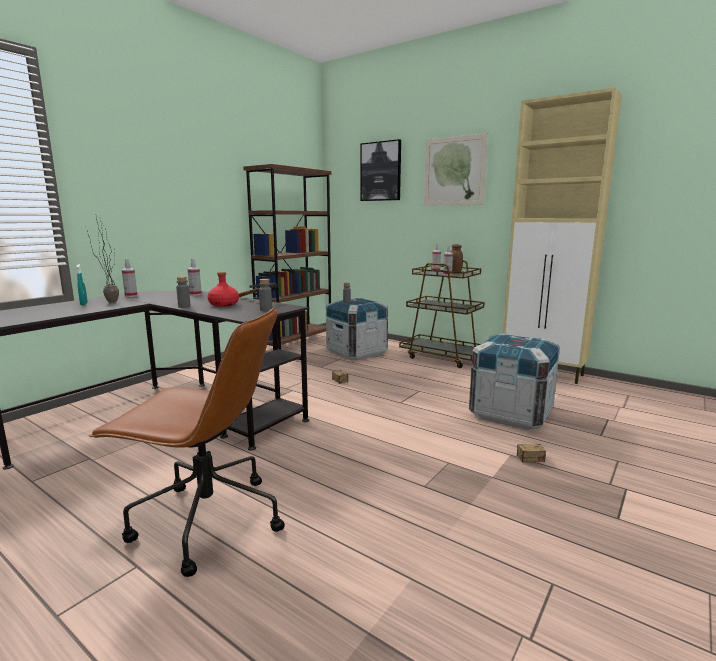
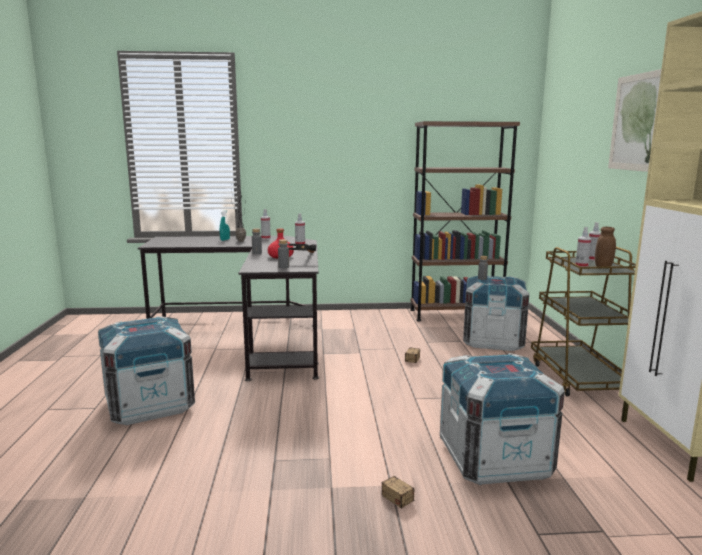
camera: 50 degrees right, 0 degrees up
(206, 521) = (149, 405): brown office chair -> crate
(381, 171) = (580, 120): picture -> none

